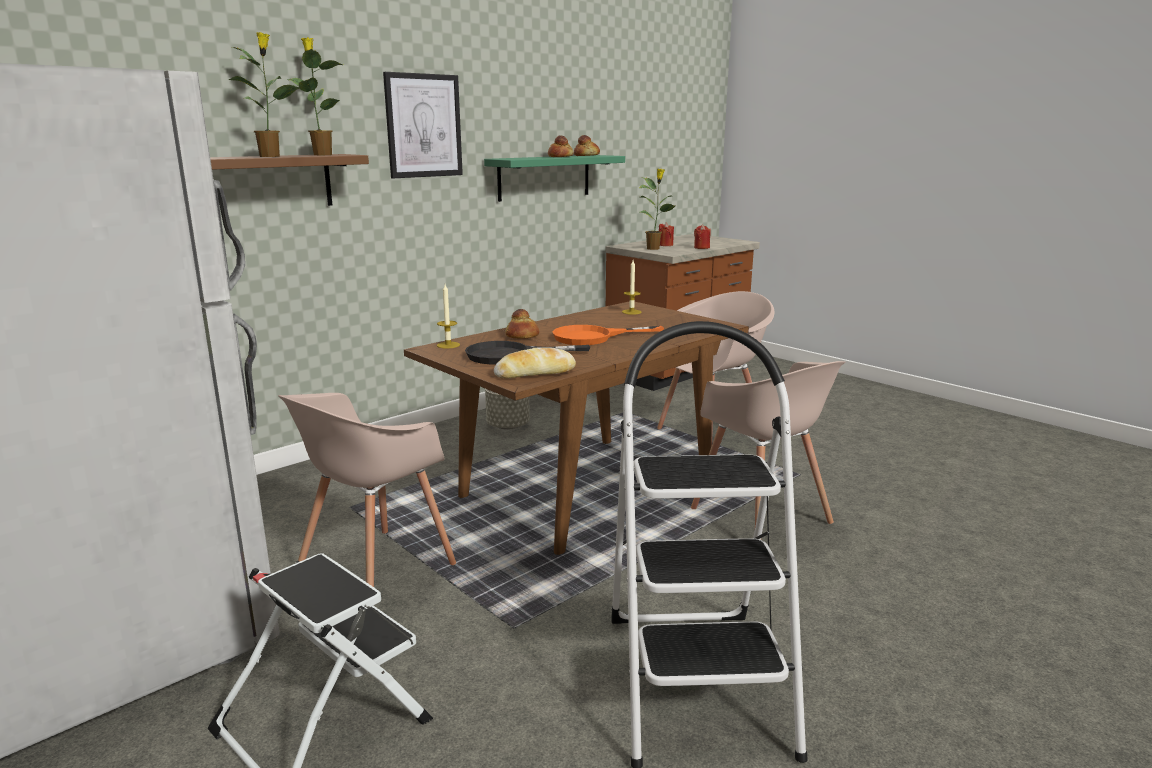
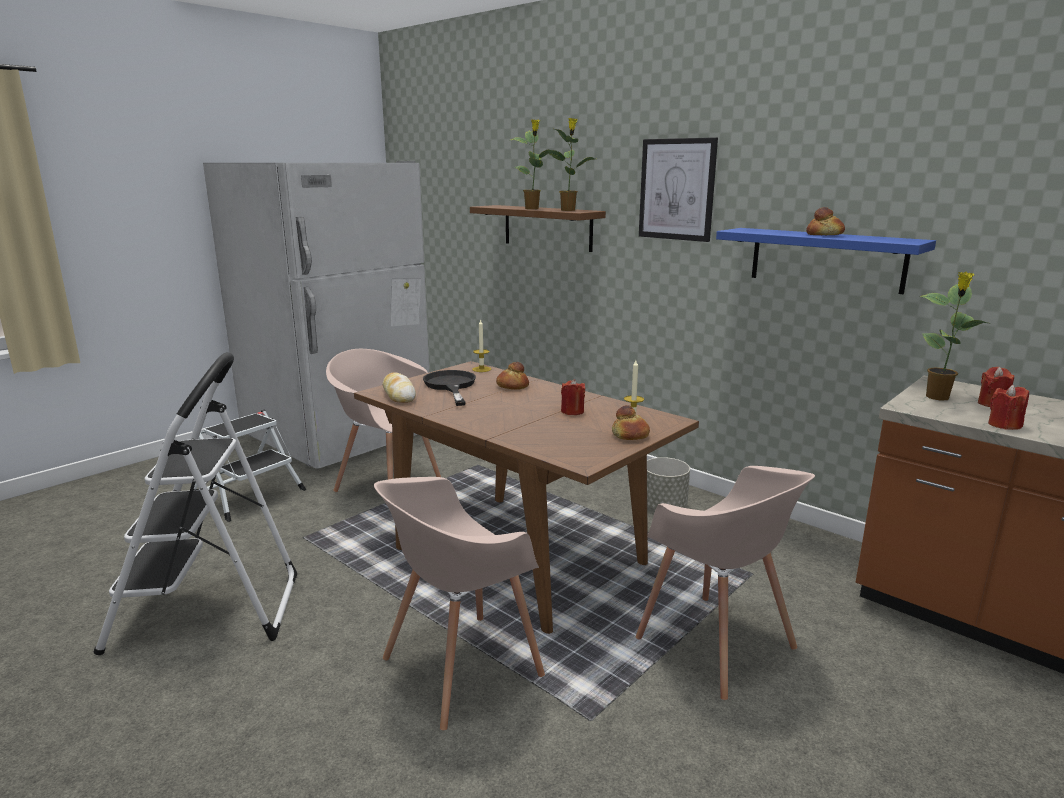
camera: 85 degrees right, 0 degrees up
(544, 177) = (826, 259): green shelf -> blue shelf
(587, 156) = (873, 238): bread -> bread (630, 435)
(593, 337) = (513, 408): orange frying pan -> none
(607, 323) = (572, 411): none -> red candle

